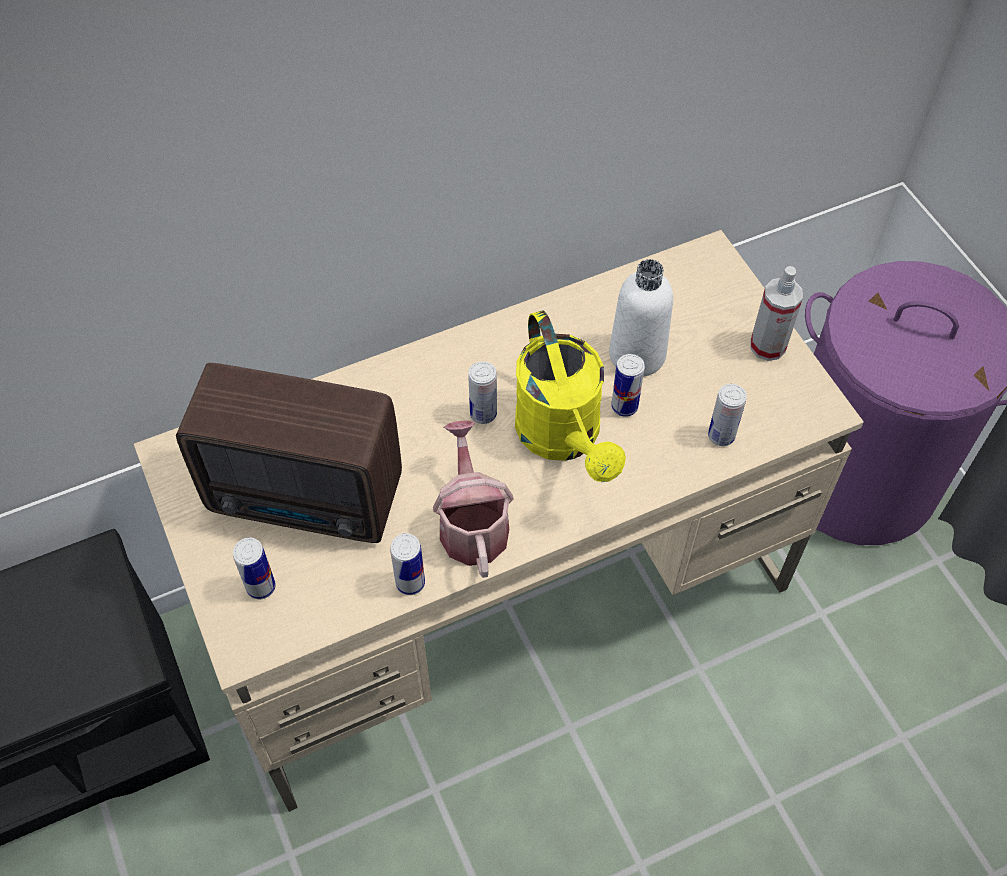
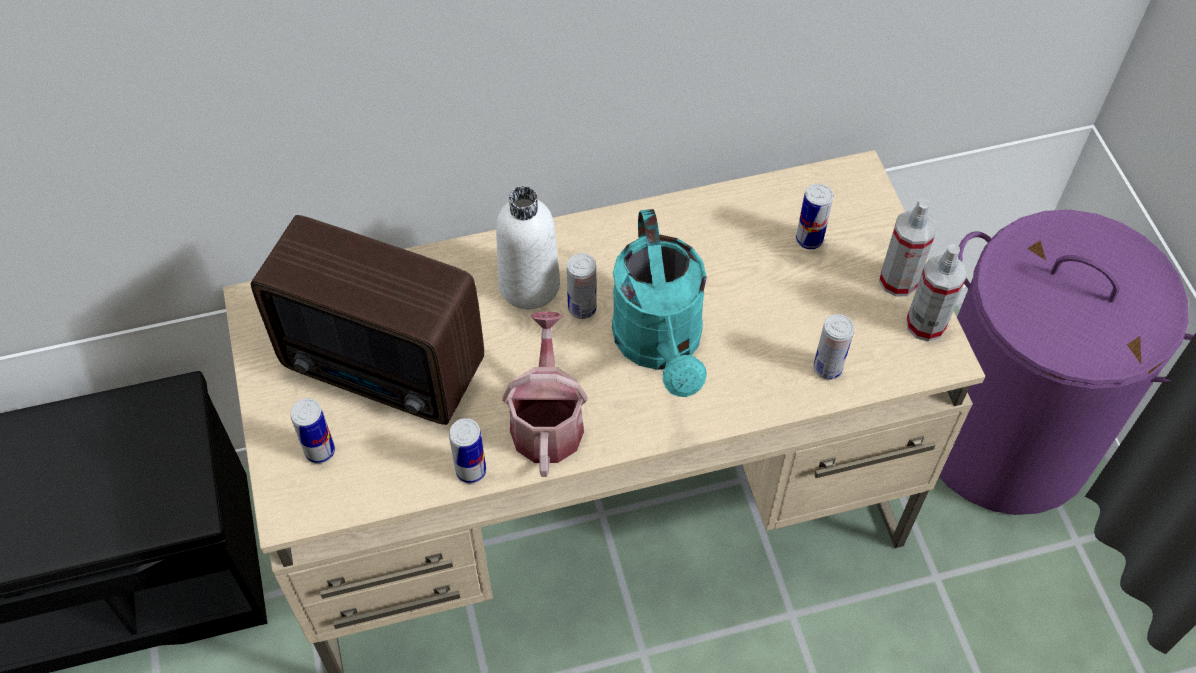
camera: 10 degrees right, 0 degrees up
(564, 438) = (661, 346): yellow watering can -> turquoise watering can
(624, 406) = (731, 322): can -> can (809, 239)
(637, 355) = (756, 270): white bottle -> white bottle (529, 285)
(800, 382) = (925, 324): none -> spray bottle

